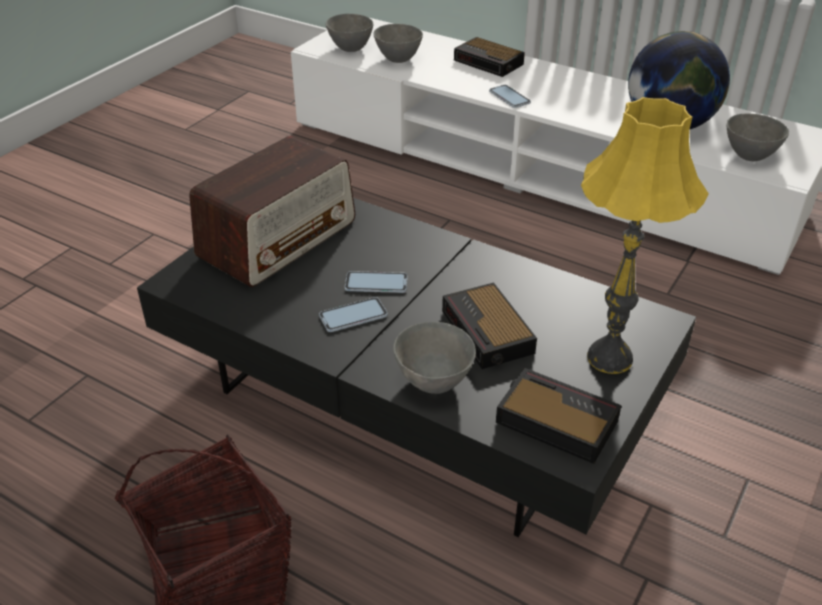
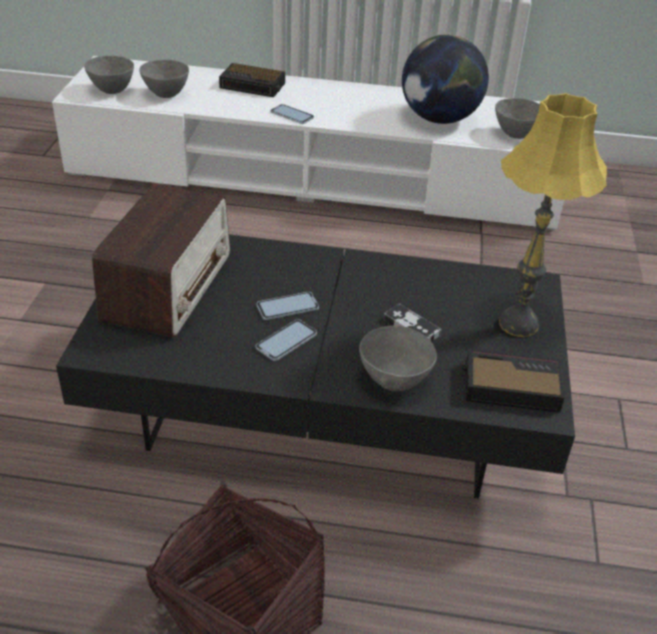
camera: 25 degrees left, 0 degrees up
(488, 333) = (411, 327): alarm clock -> game controller

